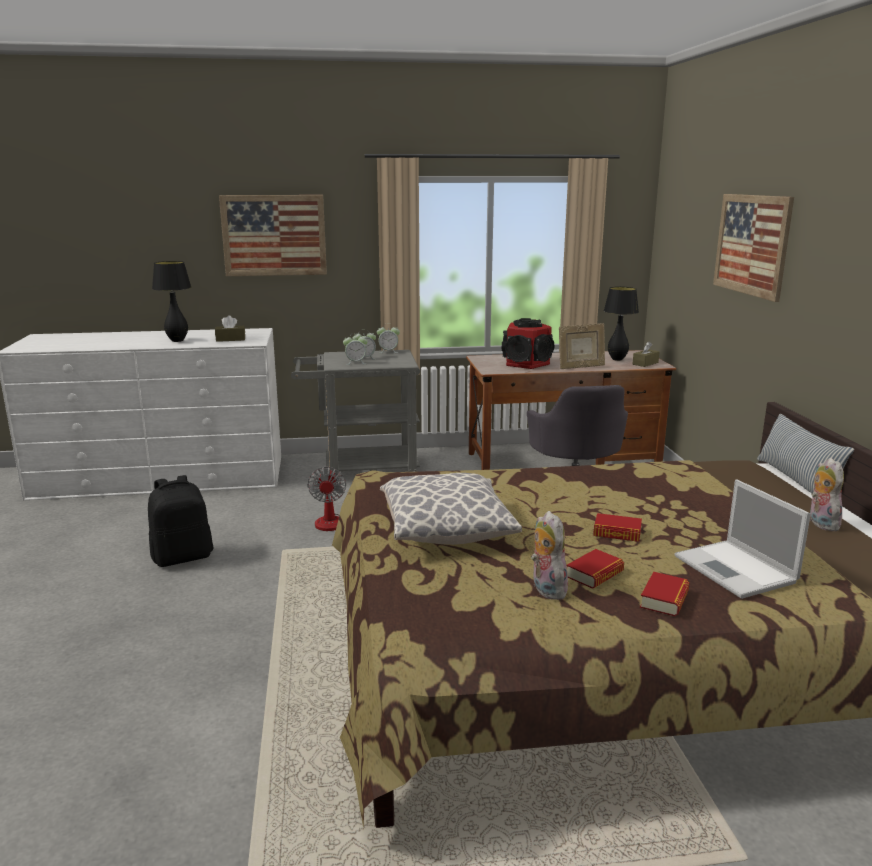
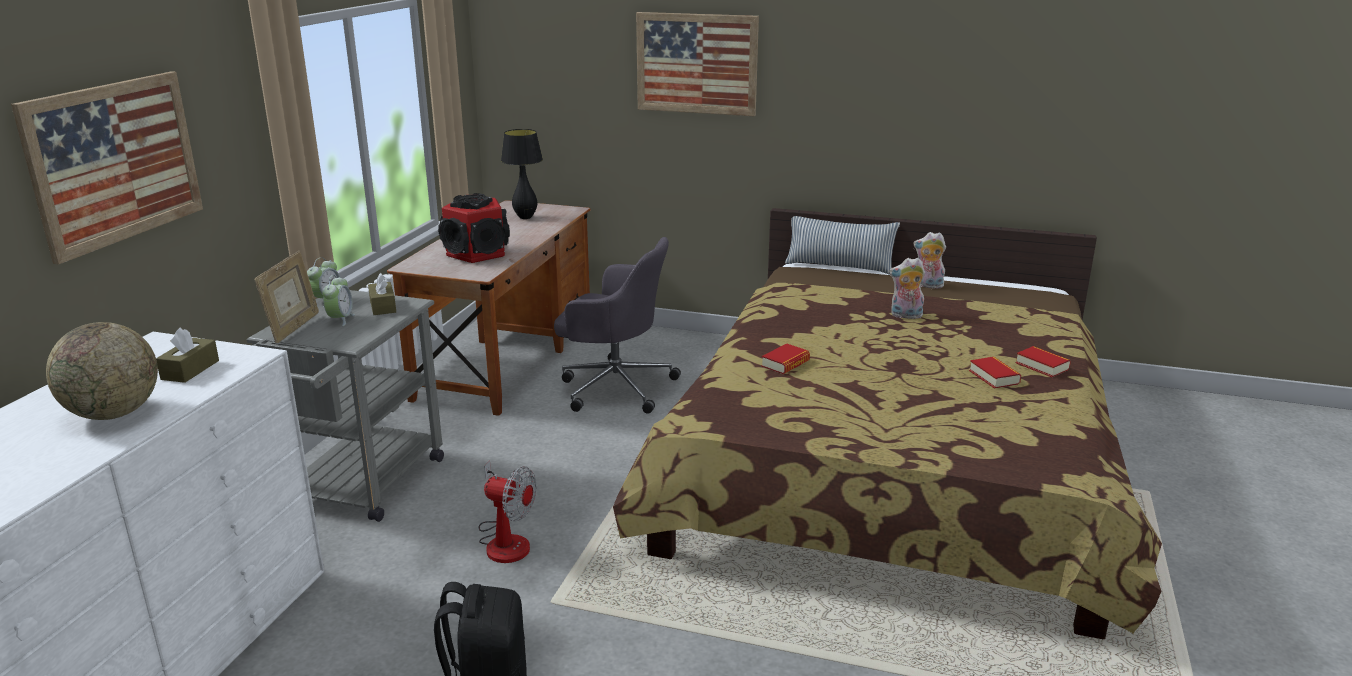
camera: 65 degrees left, 5 degrees up
(177, 341) = (114, 413): black table lamp -> globe
(356, 363) = (356, 328): alarm clock -> none
(446, 531) = (876, 415): pillow -> none
(546, 589) = (1012, 401): plush toy -> plush toy (905, 316)
(580, 367) = (531, 237): picture frame -> picture frame (293, 328)
(617, 533) = (921, 349): book -> book (785, 364)
(645, 363) = (558, 212): brown tissue box -> brown tissue box (383, 306)
(736, 570) = (1004, 331): laptop -> none

